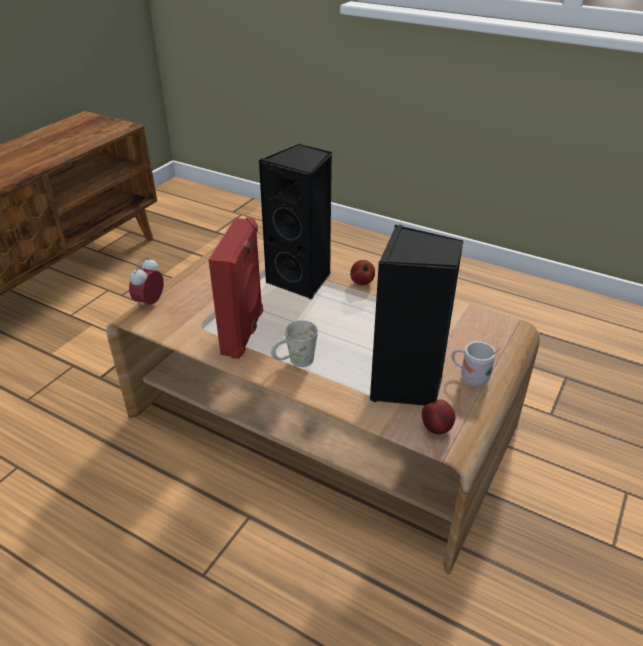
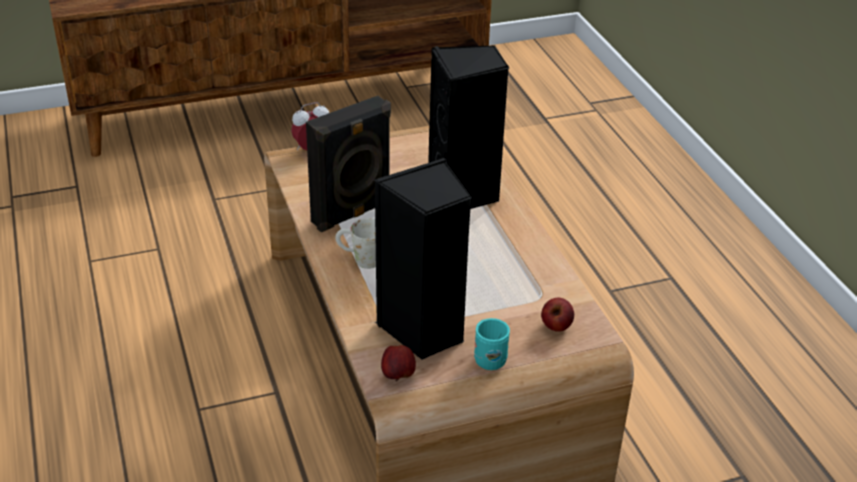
camera: 40 degrees right, 0 degrees up
(244, 333) = (352, 214): red speaker -> black speaker
(362, 282) = (516, 225): apple -> apple (556, 326)
(470, 377) = (488, 358): white mug -> turquoise mug

